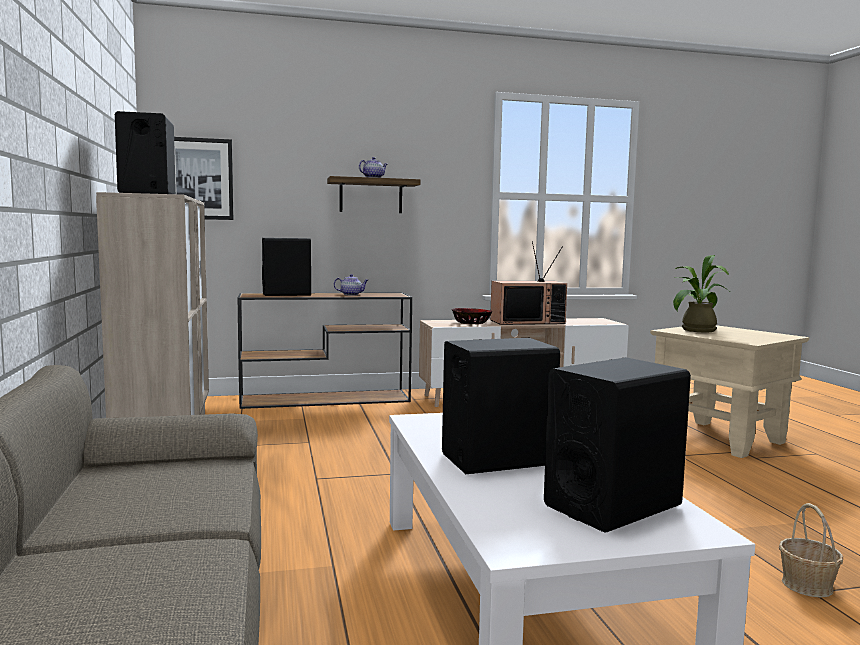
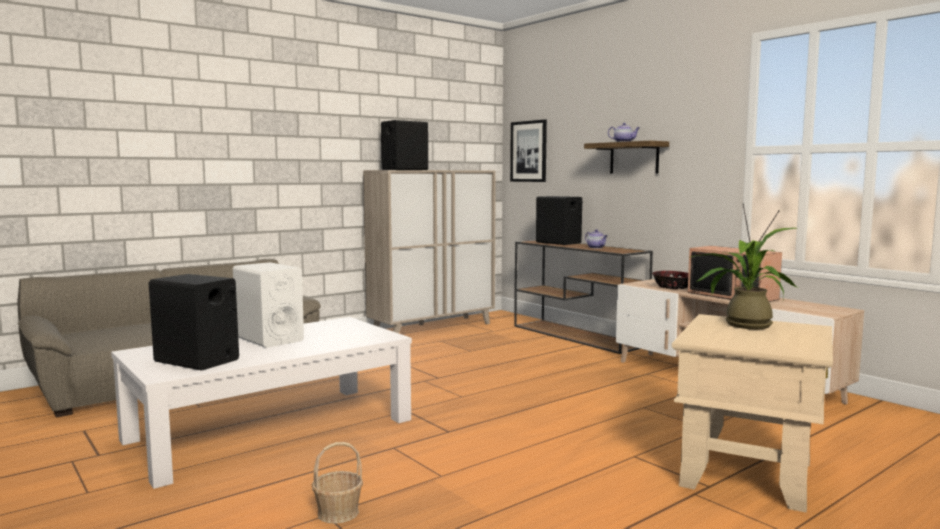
camera: 65 degrees right, 0 degrees up
(496, 459) = (269, 339): black speaker -> white speaker

